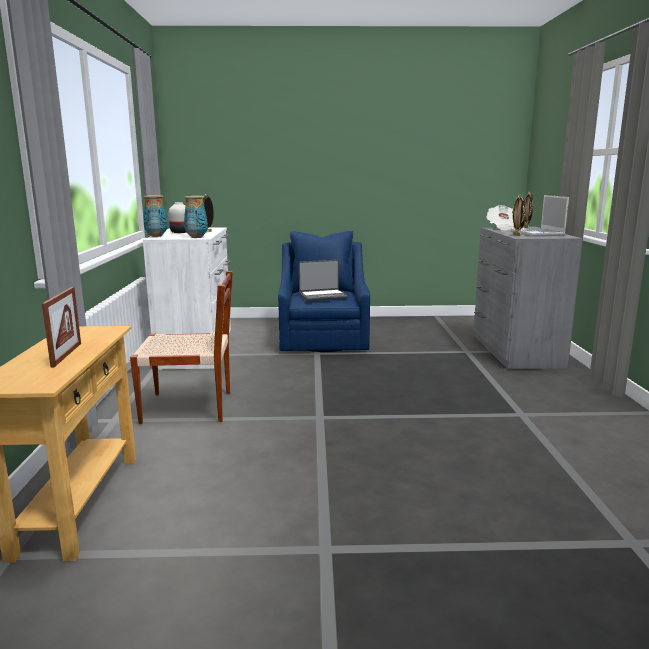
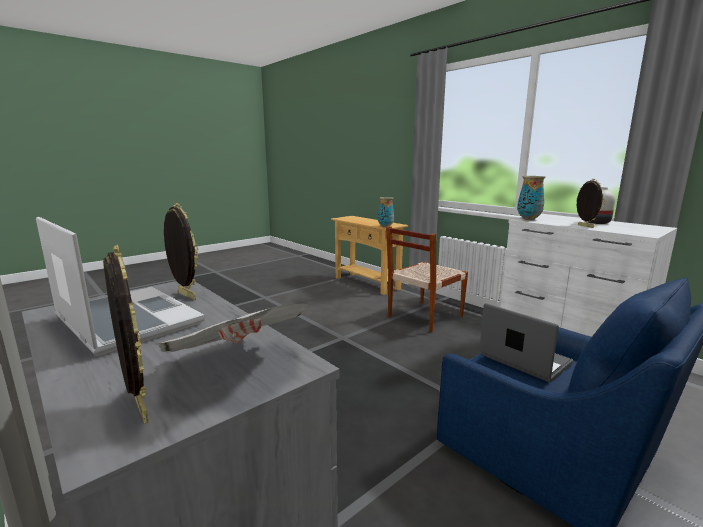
camera: 140 degrees right, 0 degrees up
(66, 354) = (363, 221): picture frame -> none
(156, 236) = (560, 216): vase -> vase (385, 227)
(323, 296) = (523, 360): laptop -> laptop turned 105 degrees clockwise

